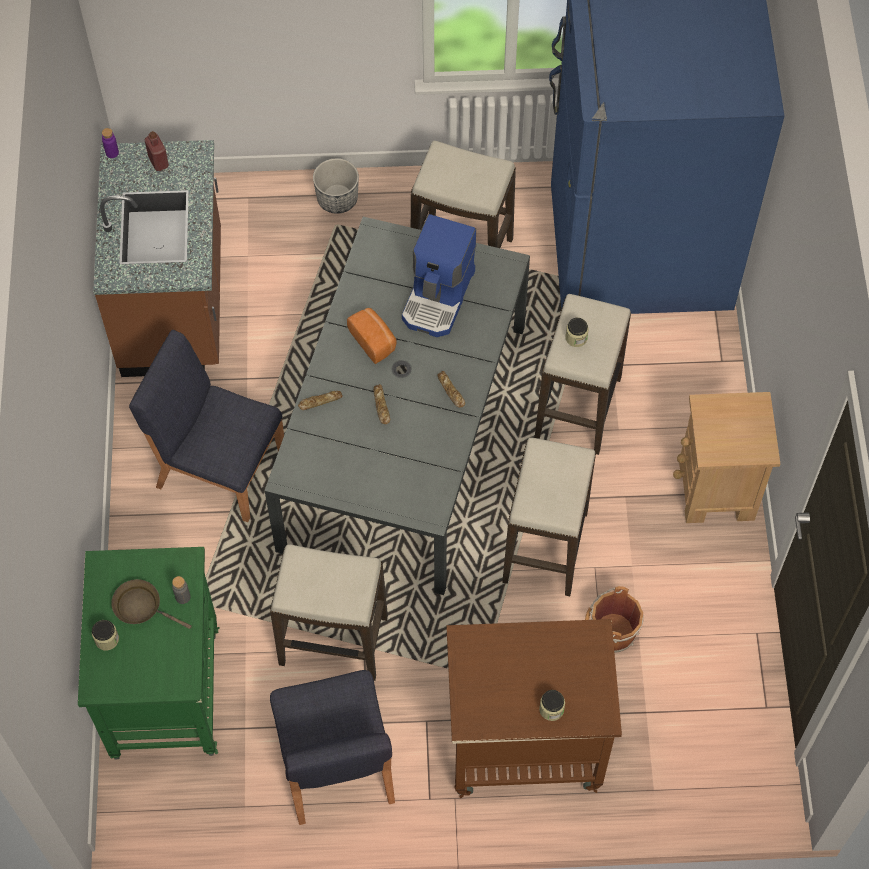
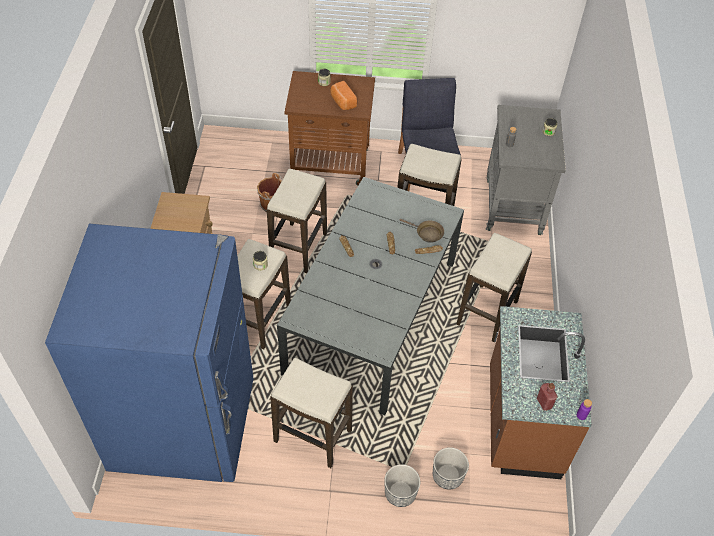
camera: 175 degrees left, 10 degrees down
(141, 607) = (531, 142): brown frying pan -> brown frying pan (427, 233)
(167, 691) = (512, 207): green cart -> grey cart
(219, 466) = (487, 313): blue chair -> stool
(277, 225) = (447, 476): none -> planter
(373, 340) = (391, 282): bread -> bread (342, 102)
(439, 297) = (344, 304): coffee machine -> none

